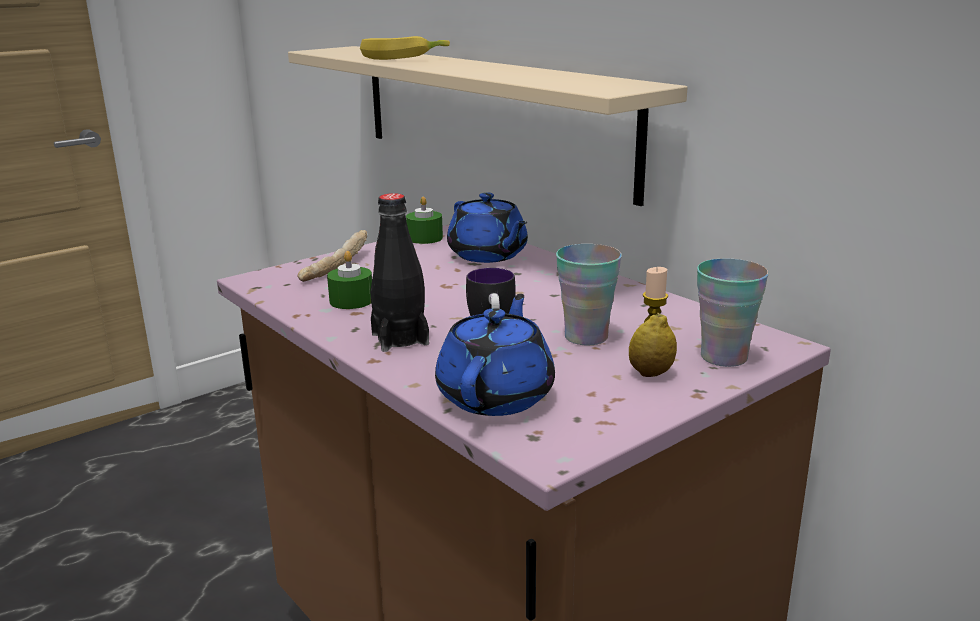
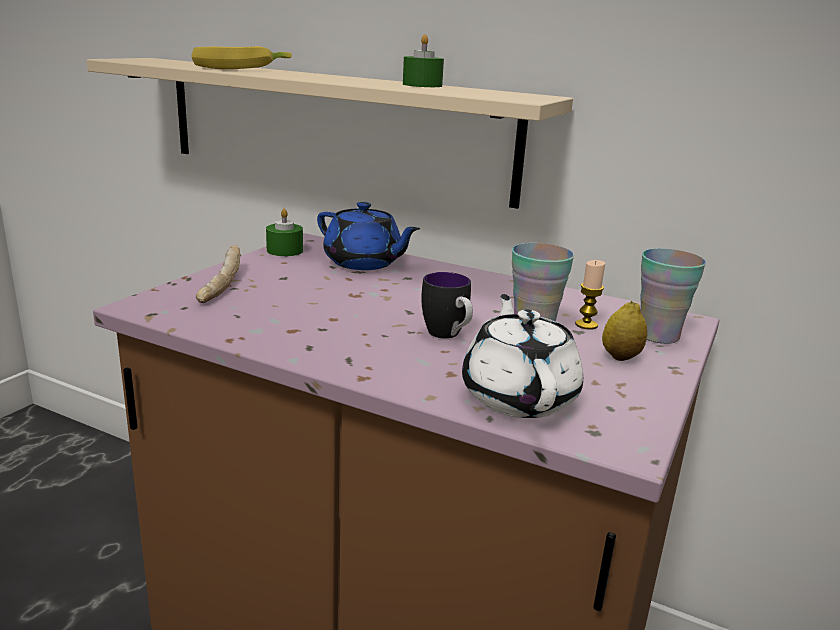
camera: 25 degrees left, 0 degrees up
(351, 301) = (275, 318): green candle -> green candle (422, 85)
(400, 339) = (367, 352): black bottle -> none
(497, 395) = (519, 396): blue teapot -> white teapot

